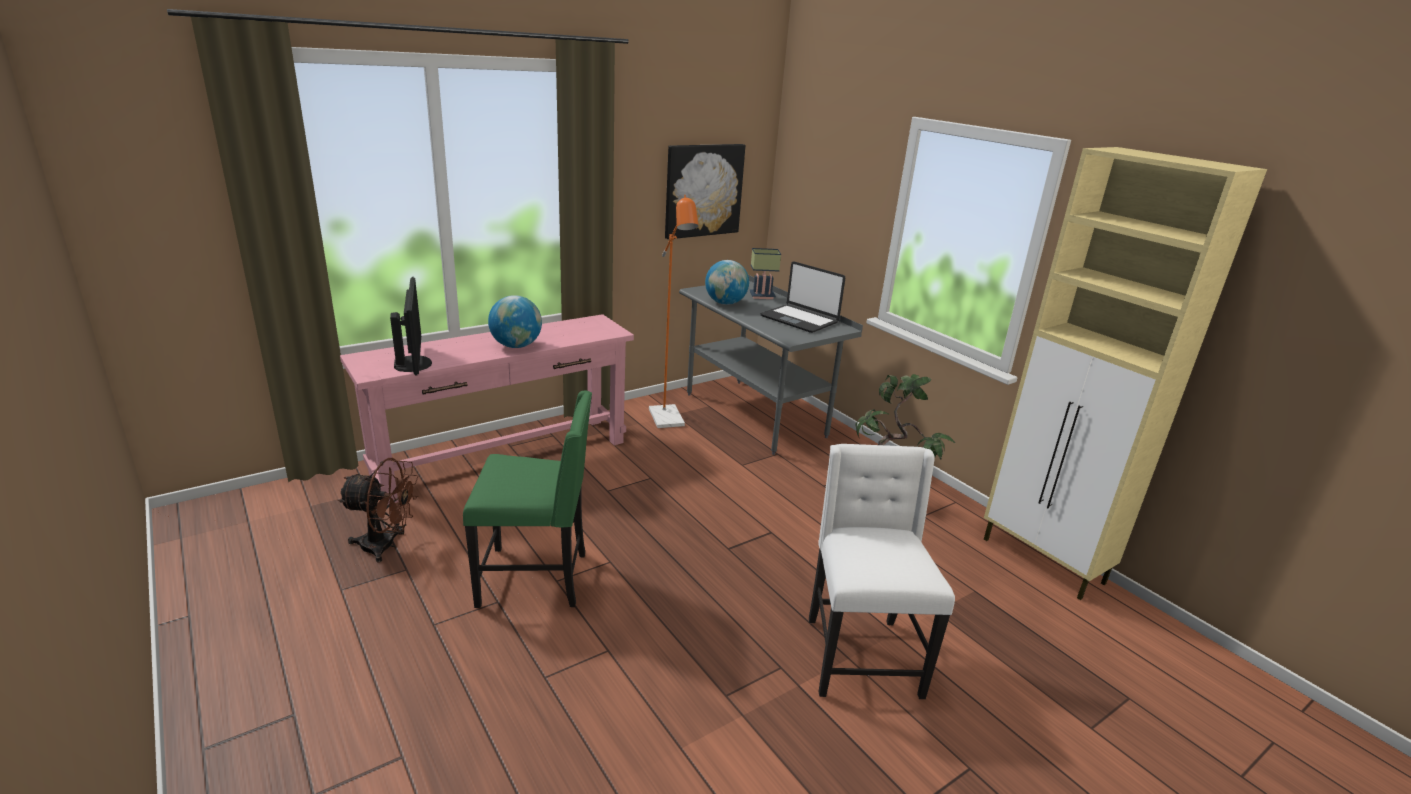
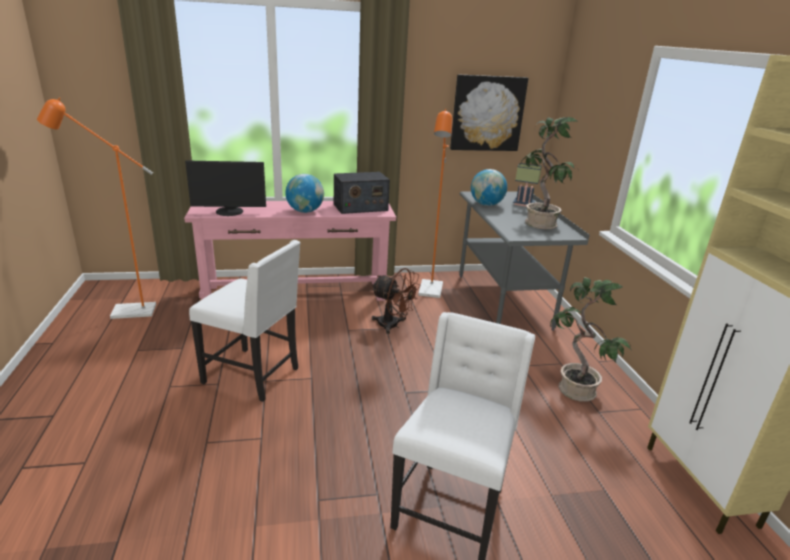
camera: 25 degrees right, 0 degrees up
(269, 541) = (125, 312): none -> orange floor lamp
(386, 546) = (182, 331): brown fan -> brown fan (393, 326)
(414, 364) = (229, 212): monitor -> monitor turned 75 degrees clockwise
(536, 578) = (254, 375): green chair -> white chair
(579, 329) = (360, 207): none -> radio
(800, 319) = (539, 224): laptop -> potted plant

